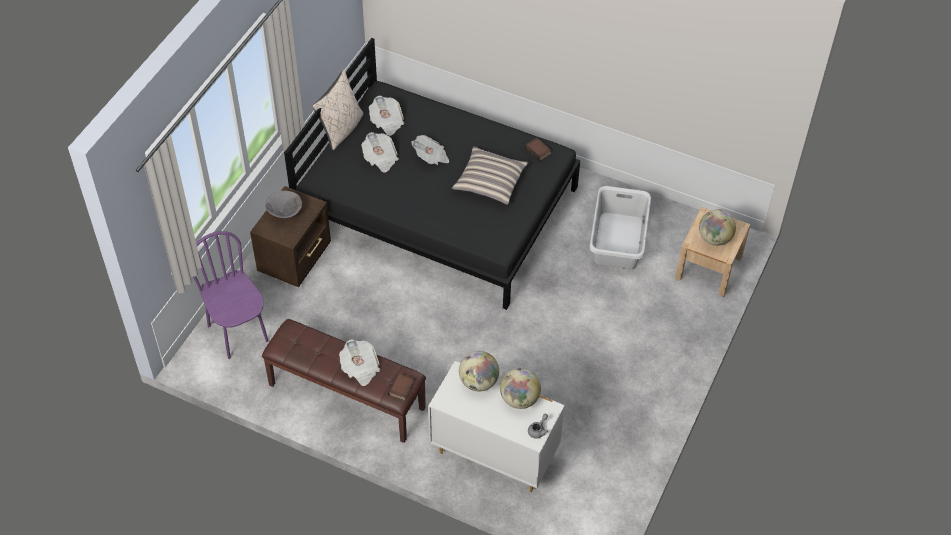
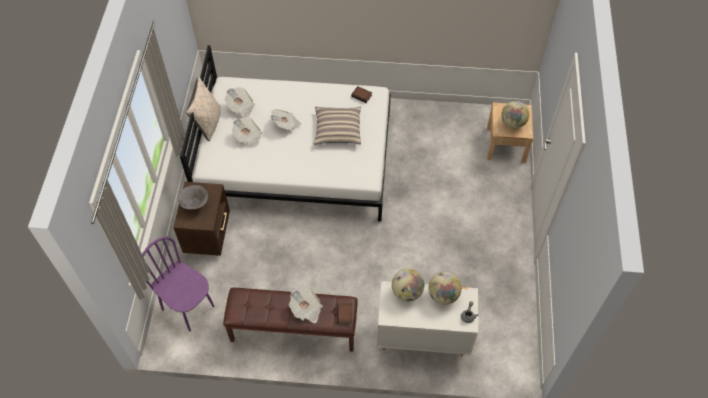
camera: 20 degrees left, 5 degrees up
(437, 205) = (296, 158): black bed -> white bed
(618, 240) = (436, 143): grey laundry basket -> none

